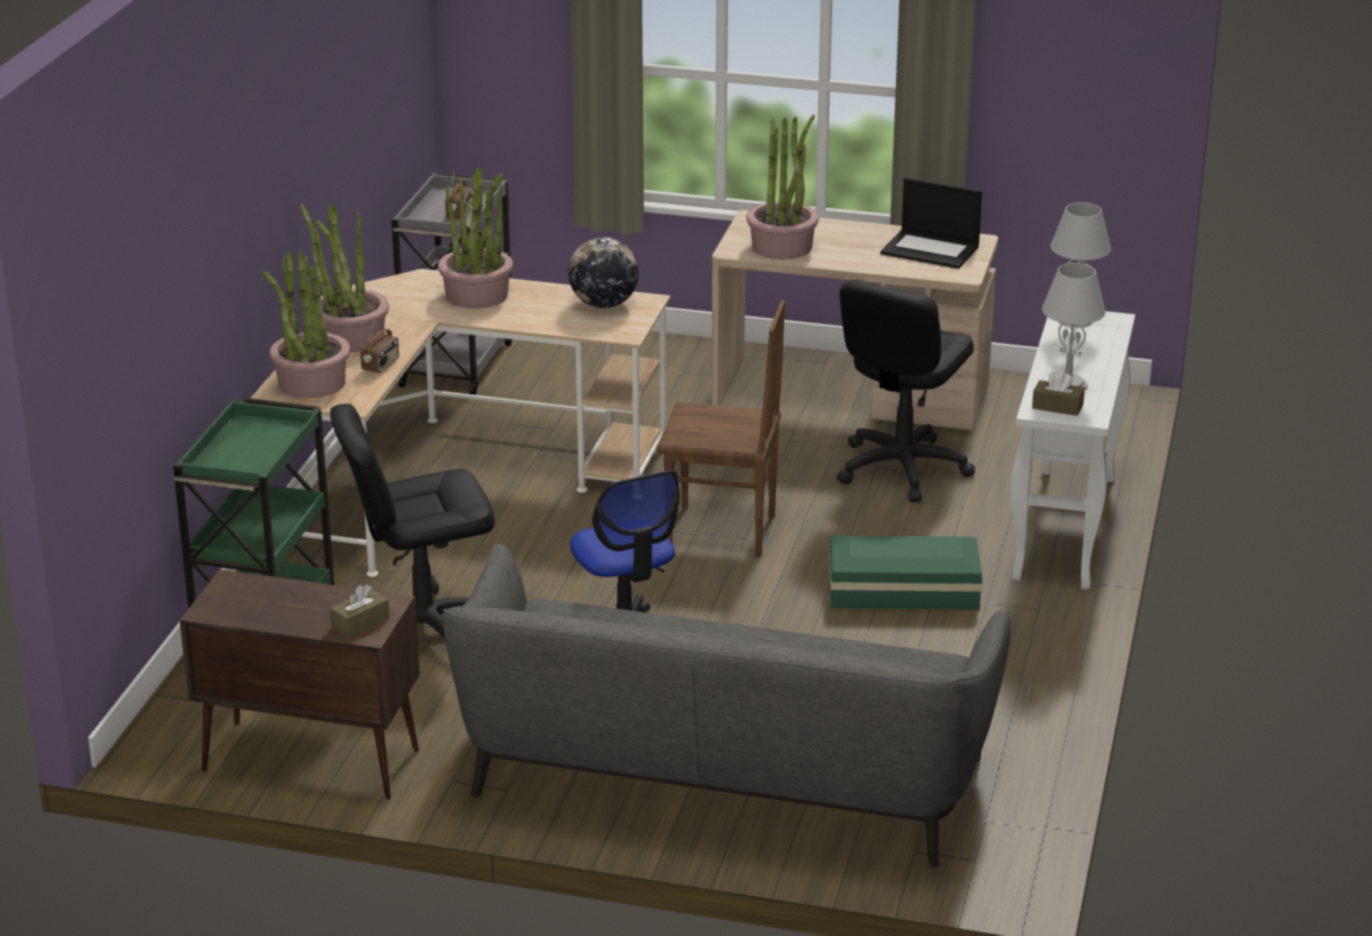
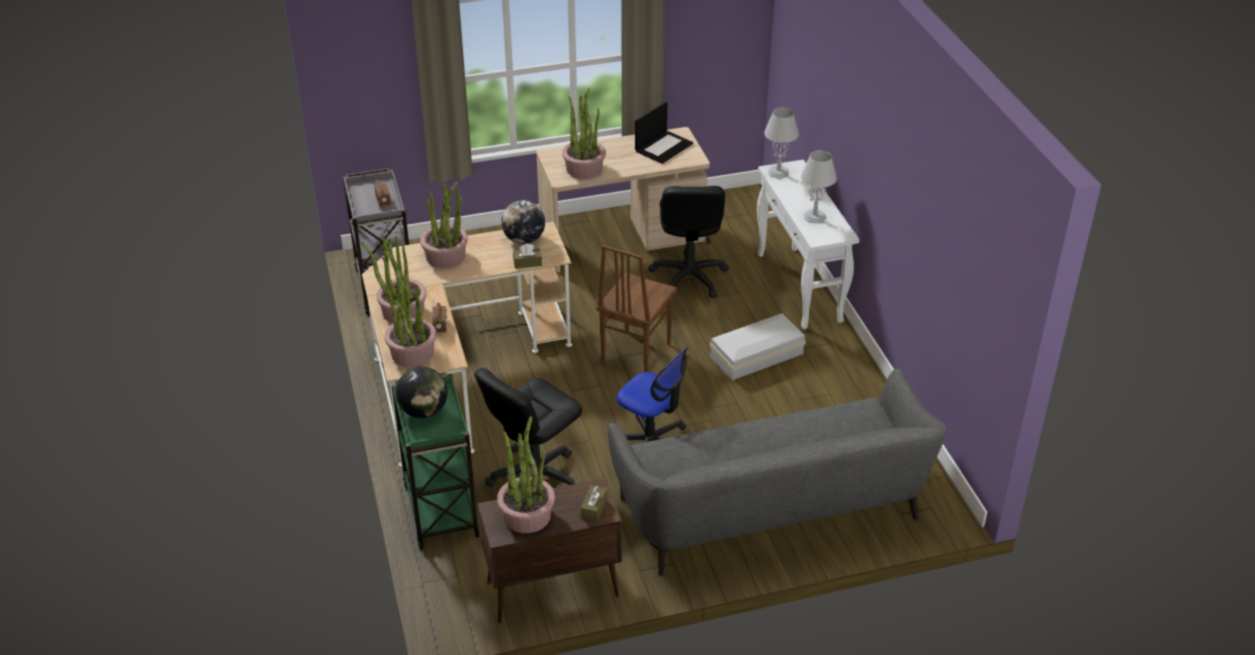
camera: 30 degrees left, 10 degrees up
(245, 442) = (423, 411): none -> globe
(265, 601) = (527, 515): none -> potted plant
(721, 533) = (634, 352): brown chair -> brown chair turned 135 degrees clockwise
(906, 591) = (758, 355): green storage box -> white storage box
(931, 250) = (663, 147): laptop -> laptop turned 45 degrees counterclockwise
(1057, 407) = (823, 233): brown tissue box -> brown tissue box (527, 263)

